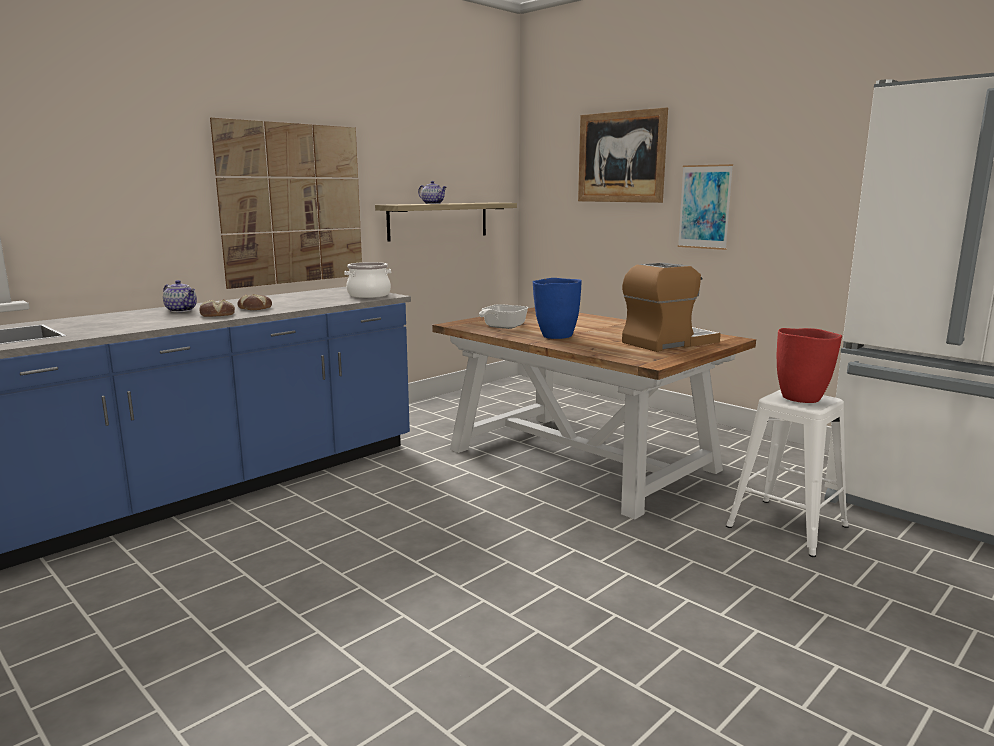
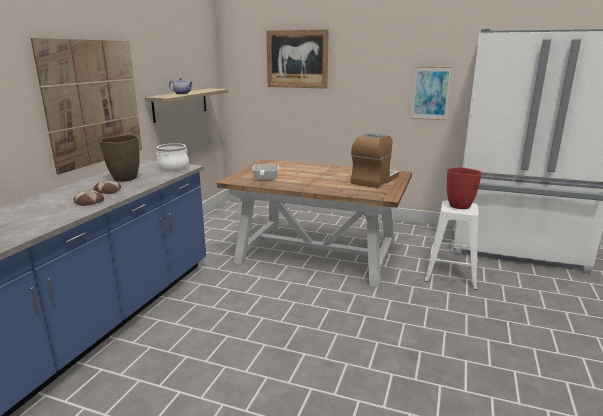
camera: 25 degrees left, 5 degrees up
(182, 310) = (49, 201): teapot -> none
(294, 300) = (124, 179): none -> brown vase
(556, 336) = (307, 183): blue vase -> none
(704, 207) = (355, 91): picture -> picture (430, 93)

